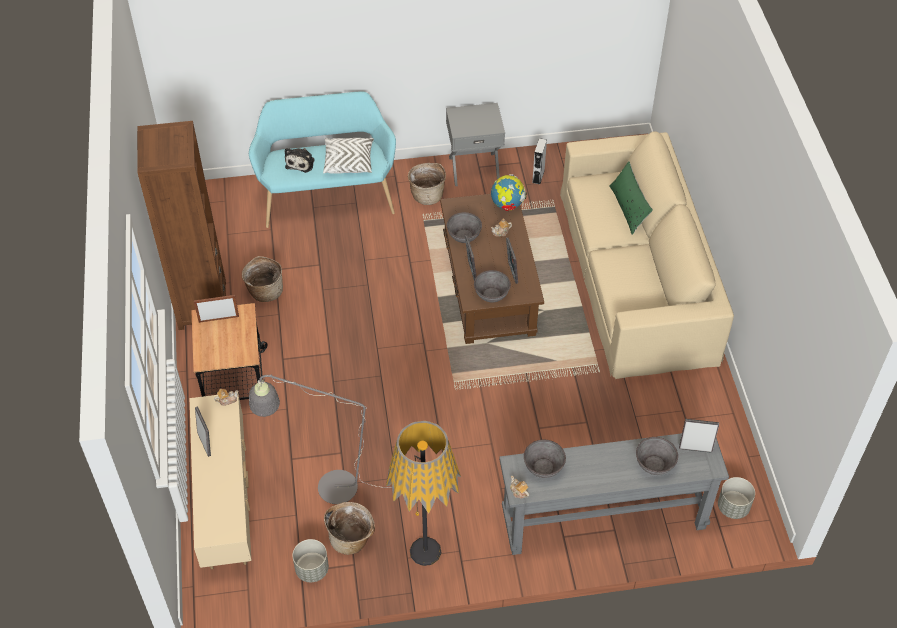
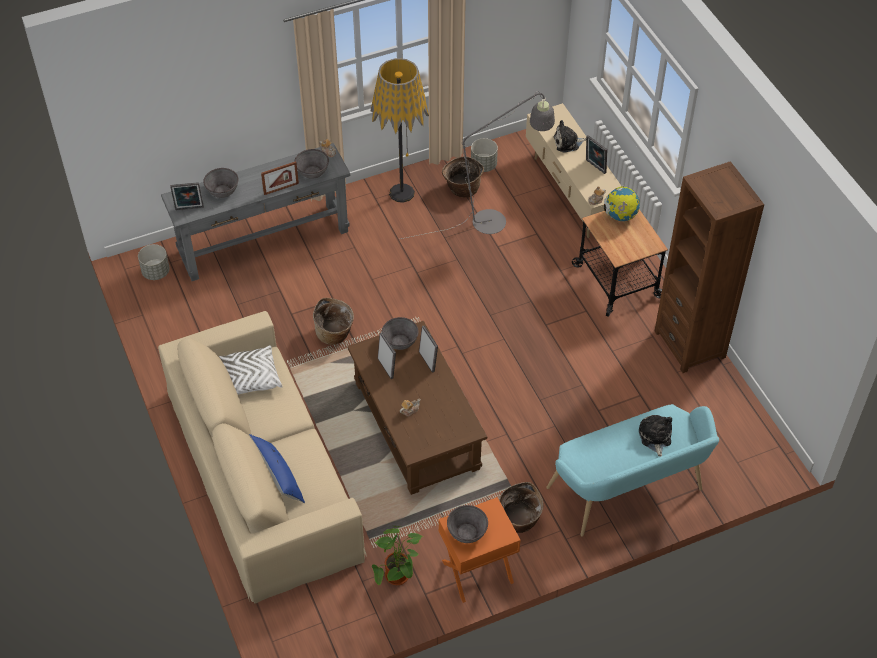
camera: 165 degrees right, 0 degrees up
(218, 319) = (638, 246): picture frame -> picture frame (281, 188)
(218, 484) = (568, 143): none -> plush toy
(265, 291) = (638, 370): basket -> basket (335, 334)
(349, 162) = (603, 449): white pillow -> white pillow (251, 377)
(464, 235) = (447, 398): grey bowl -> grey bowl (467, 532)
(474, 168) = (478, 572): grey nightstand -> orange nightstand
(507, 205) = (412, 444): globe -> globe (620, 216)
(538, 176) = (398, 578): grey speaker -> potted plant
(628, 208) = (278, 478): green pillow -> blue pillow

